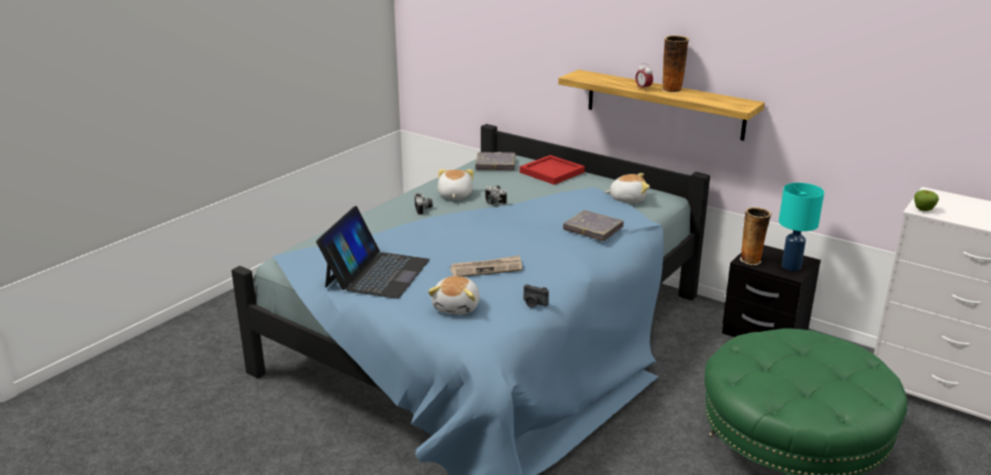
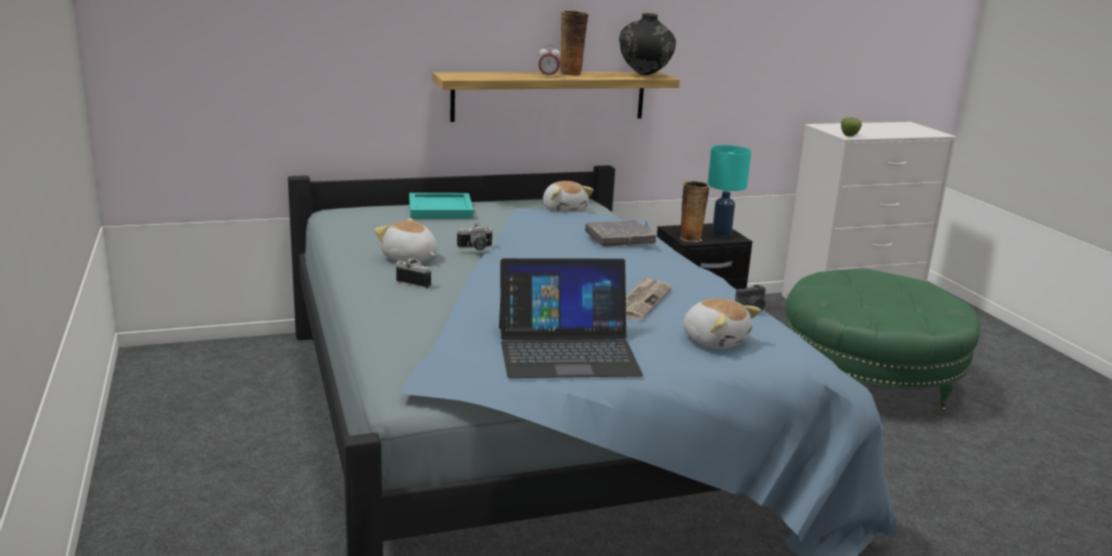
camera: 55 degrees left, 5 degrees down
(376, 273) = (567, 350): laptop -> laptop turned 120 degrees clockwise
(495, 164) = (365, 219): grey book -> none
(552, 172) = (441, 210): red tray -> turquoise tray
(627, 199) = (564, 210): plush toy -> plush toy turned 120 degrees clockwise
(731, 103) = (645, 75): none -> black vase

